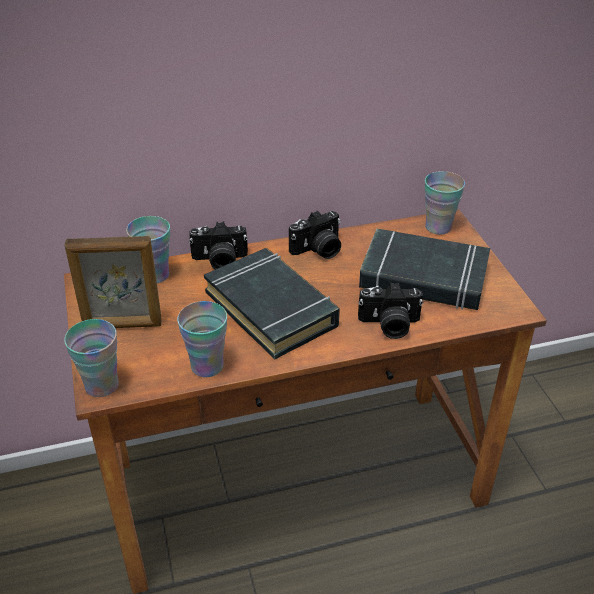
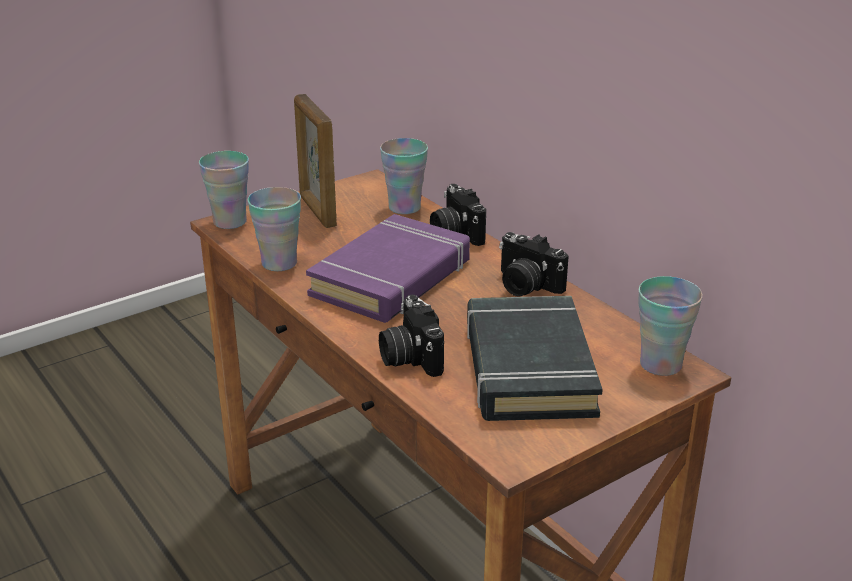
camera: 70 degrees right, 10 degrees down
(271, 308) = (392, 278): black book -> purple book

